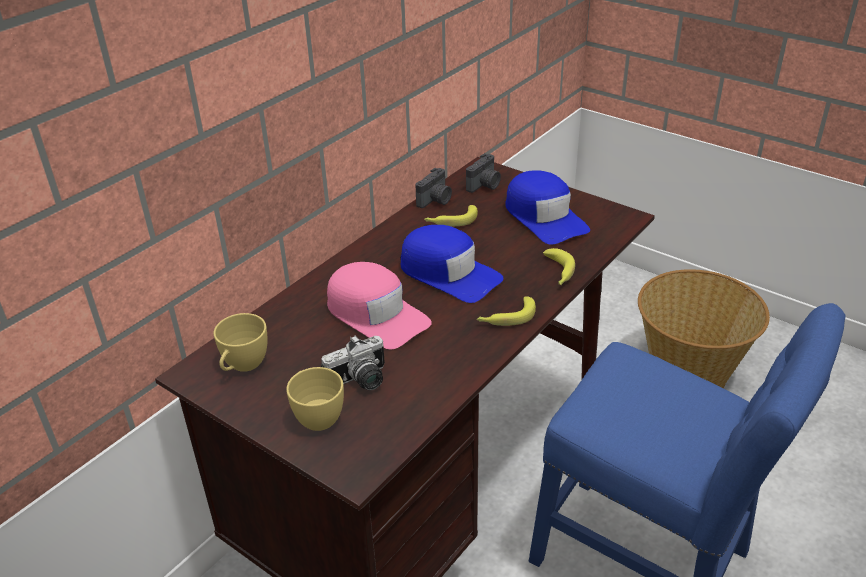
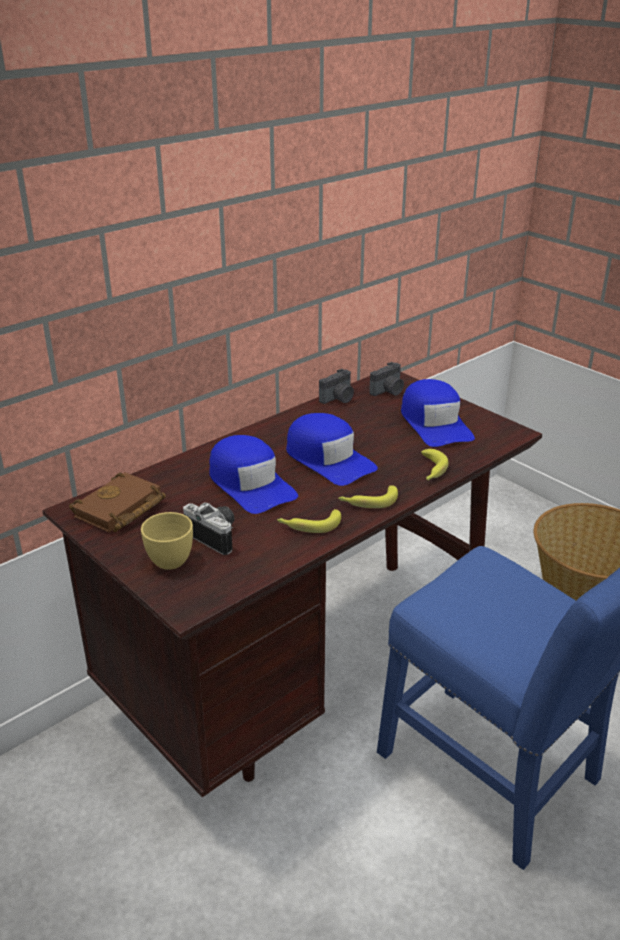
camera: 10 degrees right, 5 degrees down
(243, 366) = (119, 510): yellow cup -> brown book
(360, 382) = (217, 536): camera -> camera turned 120 degrees counterclockwise
(376, 314) = (250, 484): pink cap -> blue cap
(451, 221) = (346, 417): banana -> banana (309, 525)

